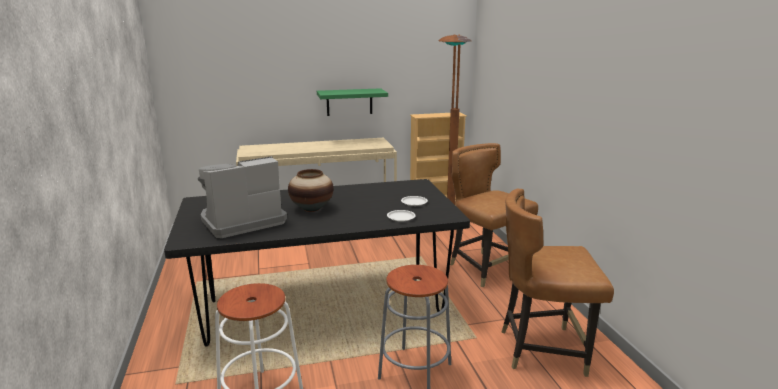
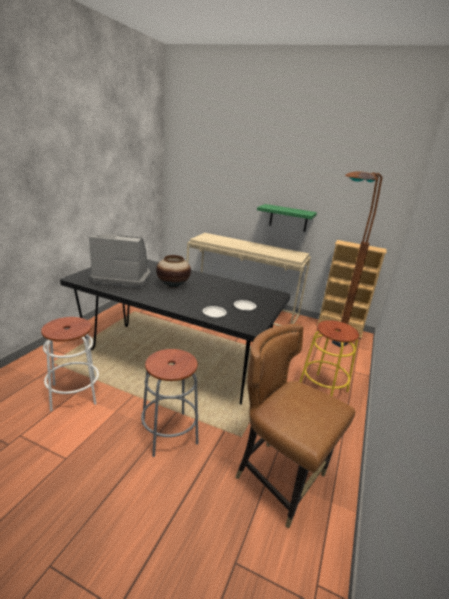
camera: 35 degrees right, 5 degrees up
(485, 268) = (323, 389): brown chair -> yellow stool

